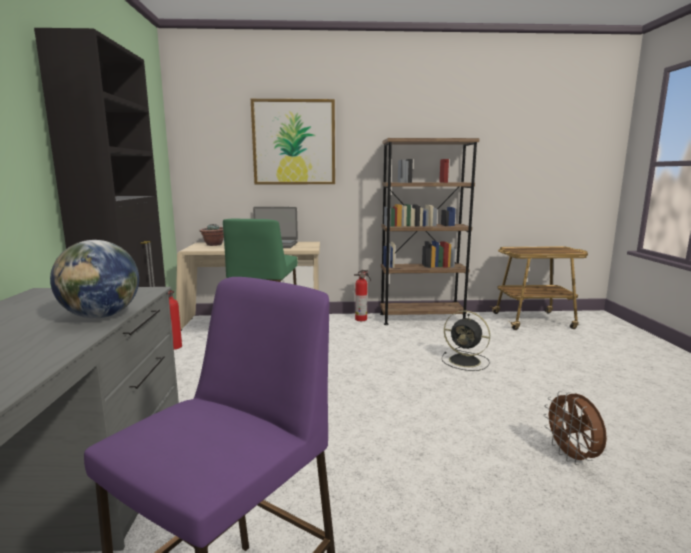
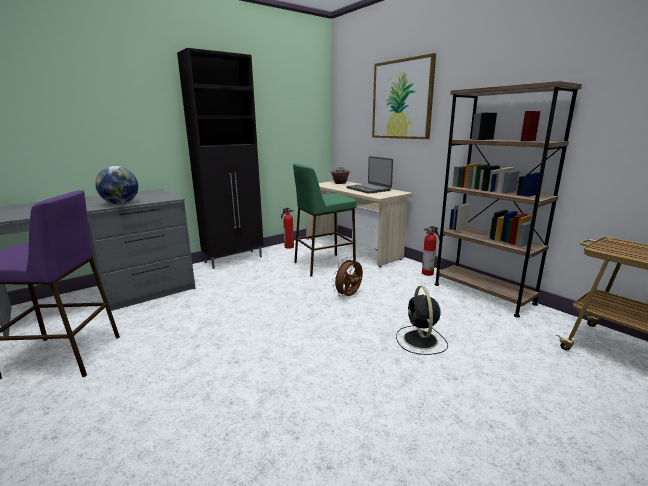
camera: 55 degrees right, 5 degrees up
(572, 457) = (293, 443): brown fan -> brown fan (349, 296)

